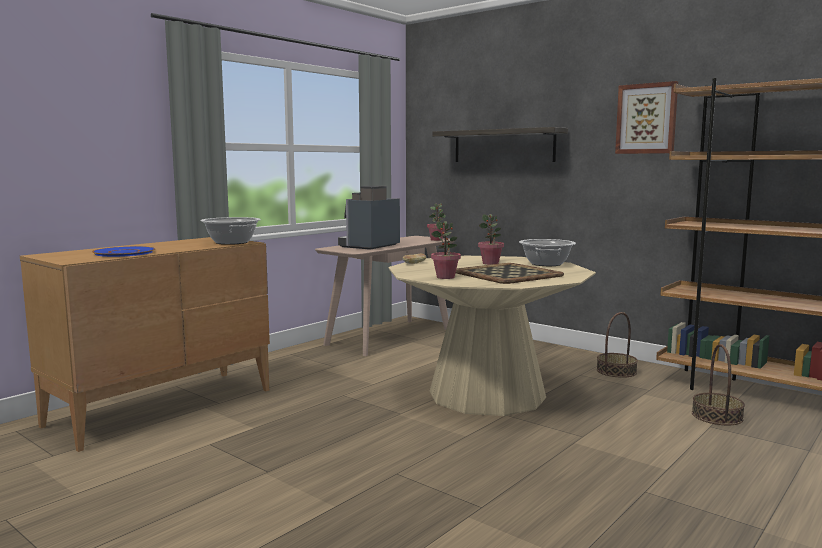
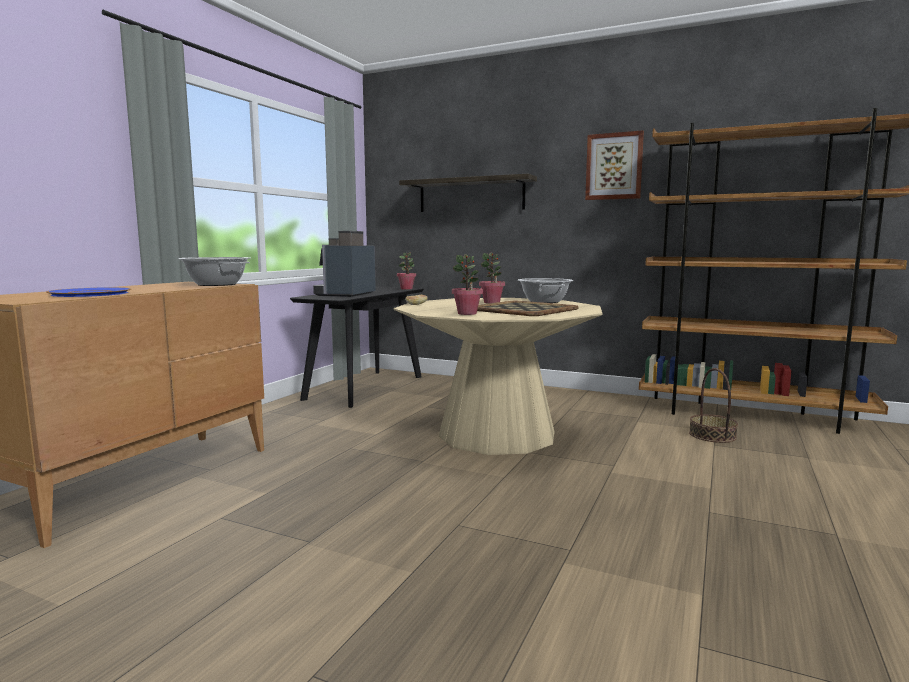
camera: 15 degrees left, 0 degrees up
(389, 336) = (365, 387): beige console table -> black console table
(616, 371) = (598, 403): basket -> none

